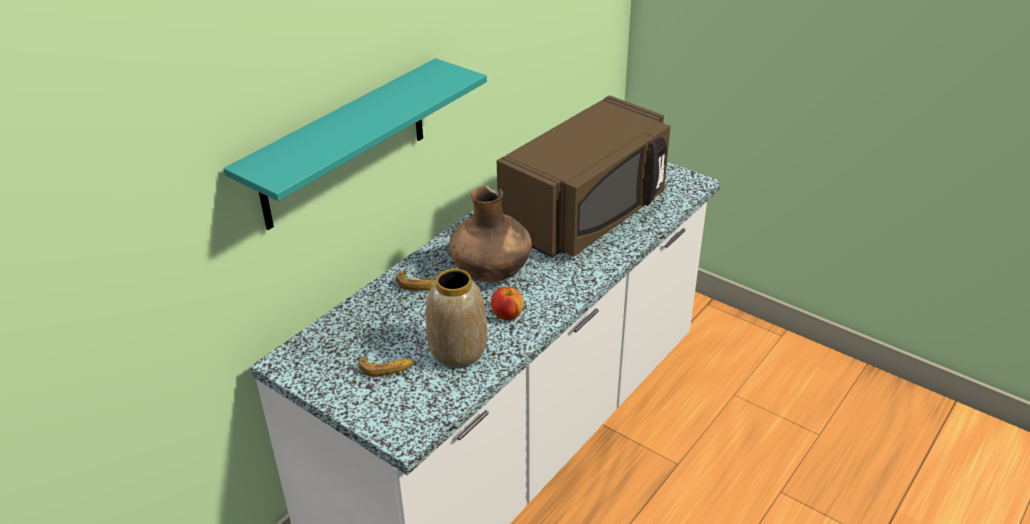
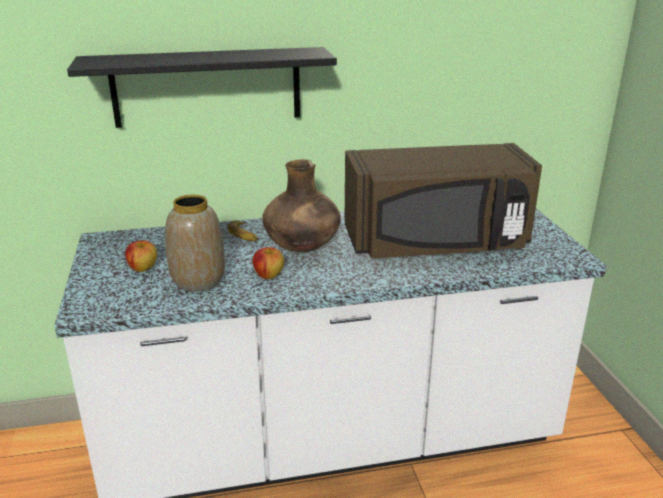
camera: 40 degrees right, 10 degrees down
(344, 144) = (207, 87): turquoise shelf -> black shelf
(387, 368) = (143, 268): banana -> apple

